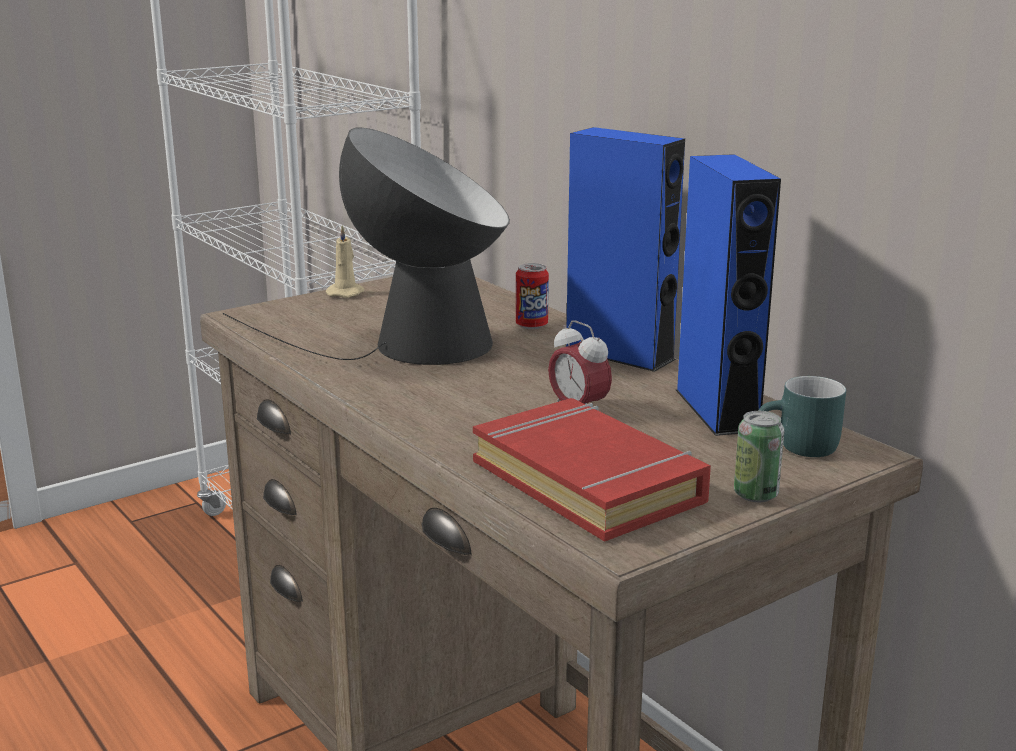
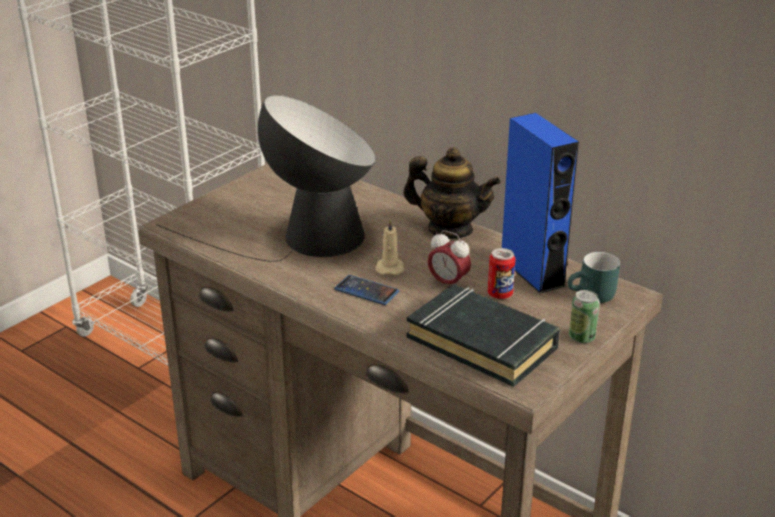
camera: 15 degrees left, 10 degrees up
(346, 293) = (232, 192): beige candle -> beige candle (390, 267)
(452, 405) = (366, 291): none -> phone
(531, 325) = (379, 209): can -> can (500, 294)
(588, 481) = (482, 342): red book -> black book
(619, 354) = (450, 229): blue speaker -> teapot

